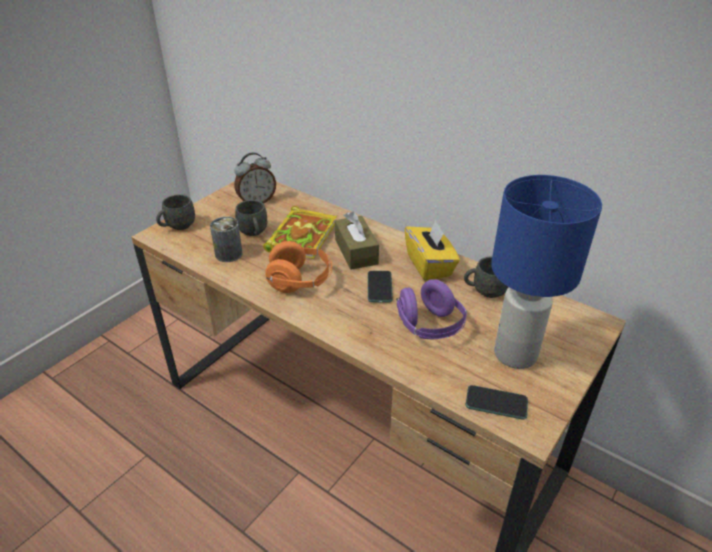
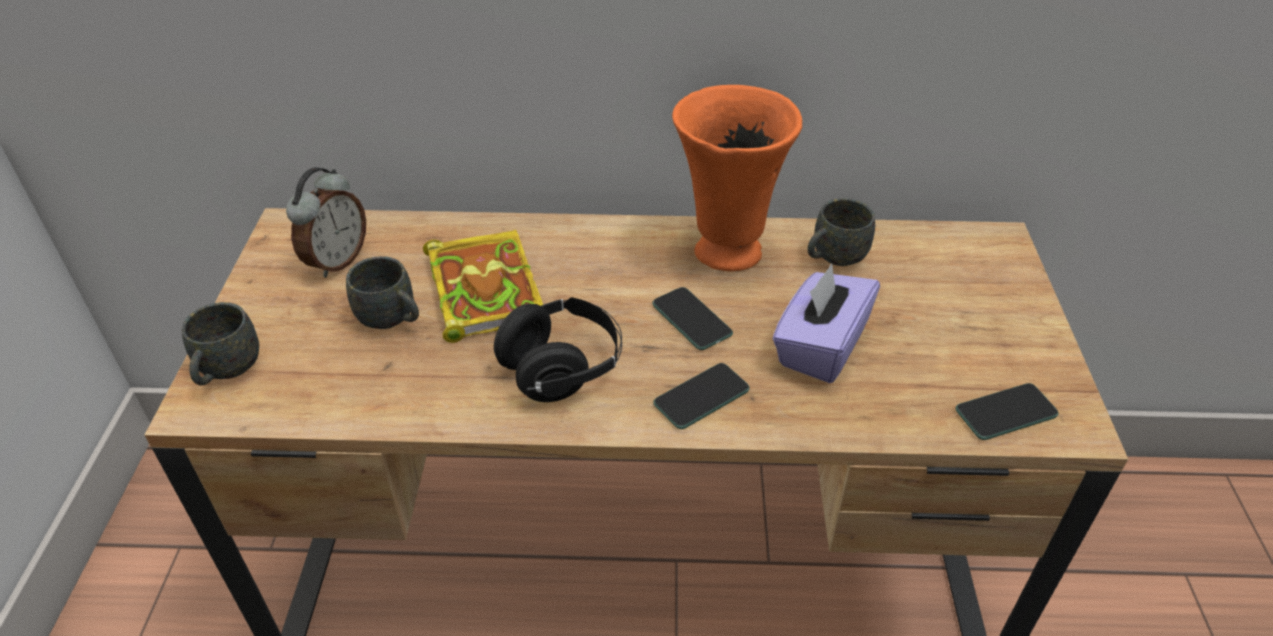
camera: 35 degrees left, 5 degrees up
(228, 254) = (386, 378): can -> none
(300, 281) = (562, 368): orange headphones -> black headphones
(347, 321) = (701, 397): none -> phone
(356, 251) = (597, 277): brown tissue box -> none
(429, 265) = (725, 252): yellow tissue box -> orange vase
(429, 327) = (820, 347): purple headphones -> purple tissue box
(514, 354) = (957, 333): blue table lamp -> none

